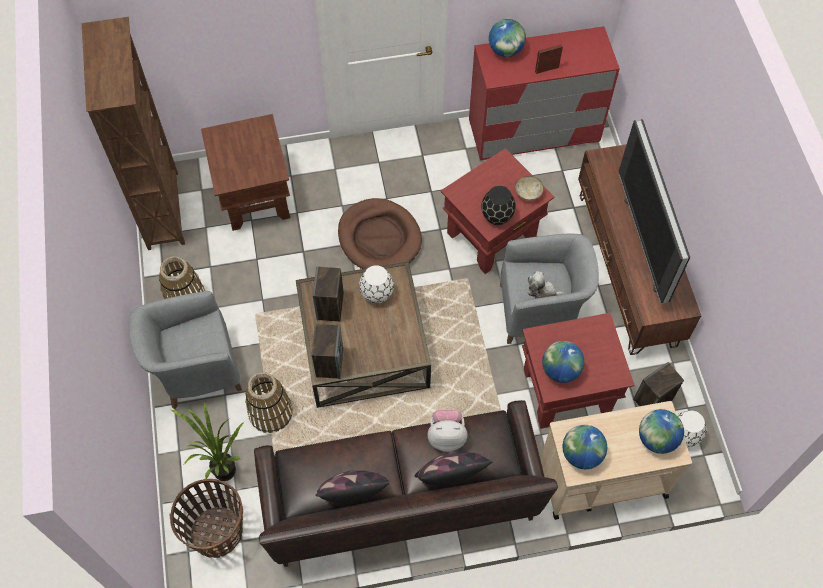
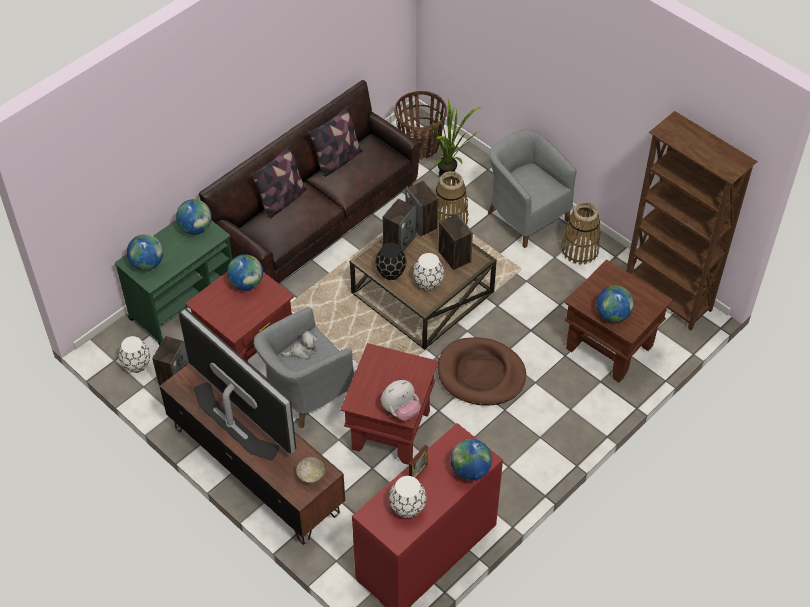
camera: 145 degrees right, 10 degrees down
(195, 370) = (525, 214): grey armchair -> grey armchair turned 75 degrees counterclockwise
(262, 144) = (612, 315): none -> globe
(367, 356) = (399, 241): none -> speaker
(446, 436) = (302, 220): plush toy -> plush toy (400, 410)
(497, 216) = (376, 366): black vase -> black vase (391, 273)
(528, 193) = (363, 399): bowl -> bowl (311, 476)
(573, 51) = (407, 508): none -> white vase
(601, 479) = (184, 304): beige cart -> green cart

